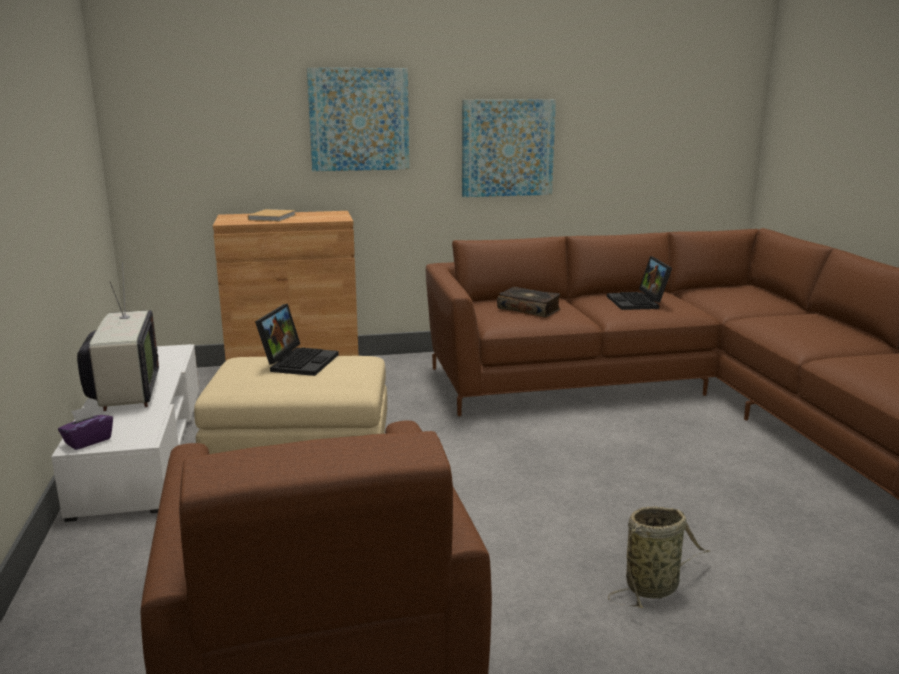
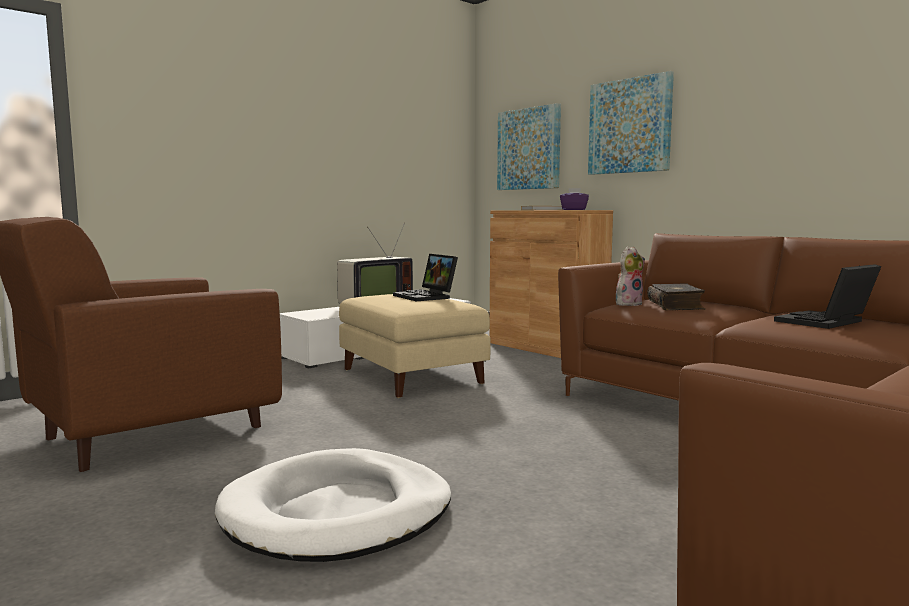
camera: 60 degrees right, 10 degrees down
(88, 441) = (300, 313): purple tissue box -> purple tissue box (574, 210)
(299, 361) = (427, 297): laptop -> laptop turned 75 degrees clockwise
(498, 317) = (628, 304): none -> plush toy
(507, 148) = (776, 143): picture -> picture (529, 149)
(654, 586) = (338, 512): basket -> white dog bed

